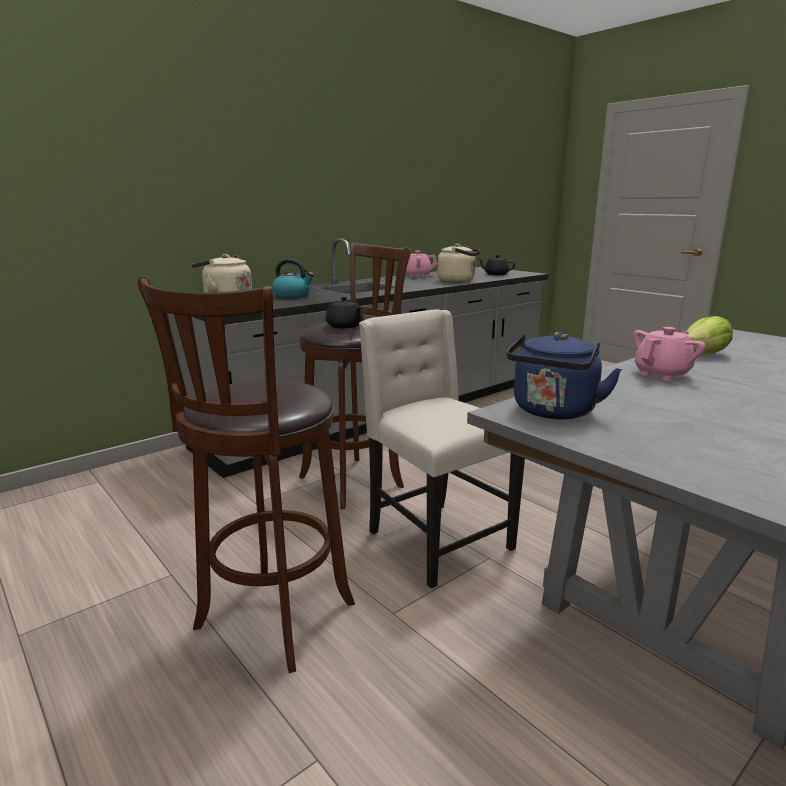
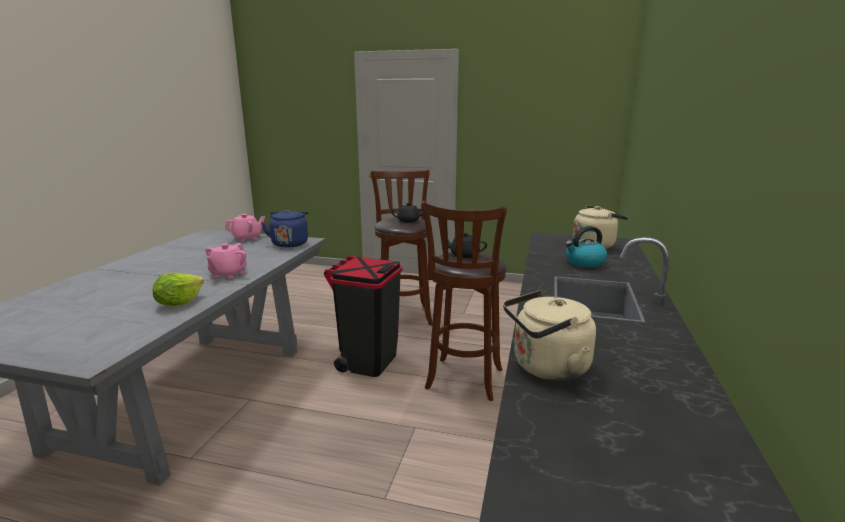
camera: 145 degrees right, 0 degrees up
(417, 276) = (670, 379): pink teapot -> pink teapot (247, 238)
(436, 540) = (368, 361): beige chair -> black trash can
(495, 274) = (580, 478): black teapot -> black teapot (409, 220)

